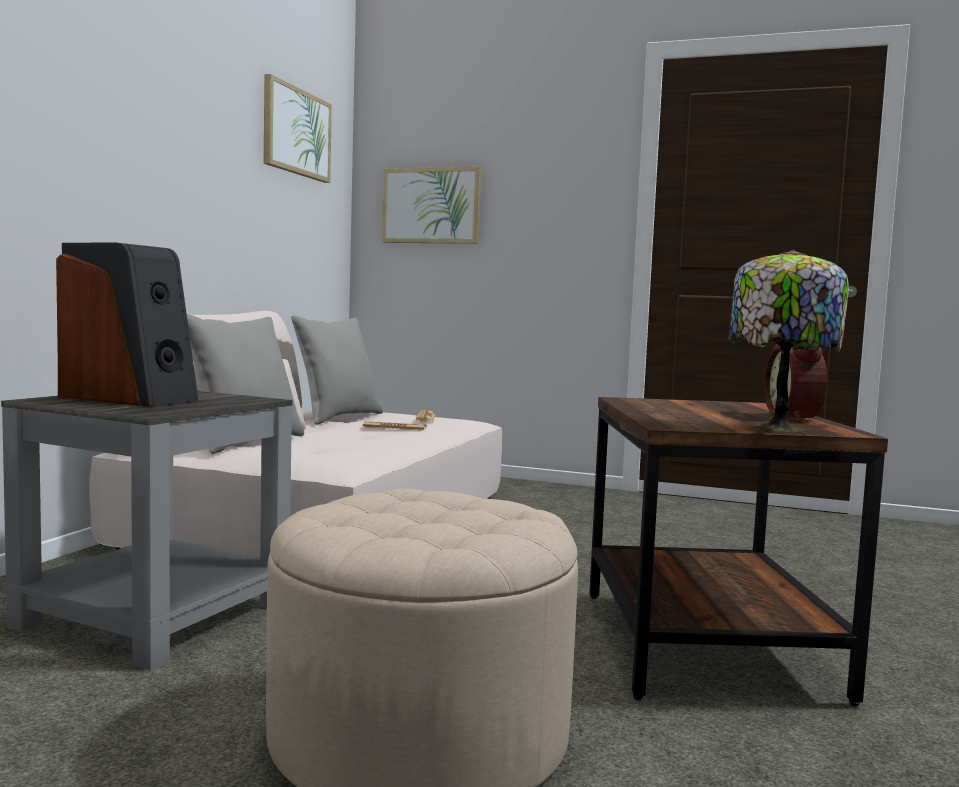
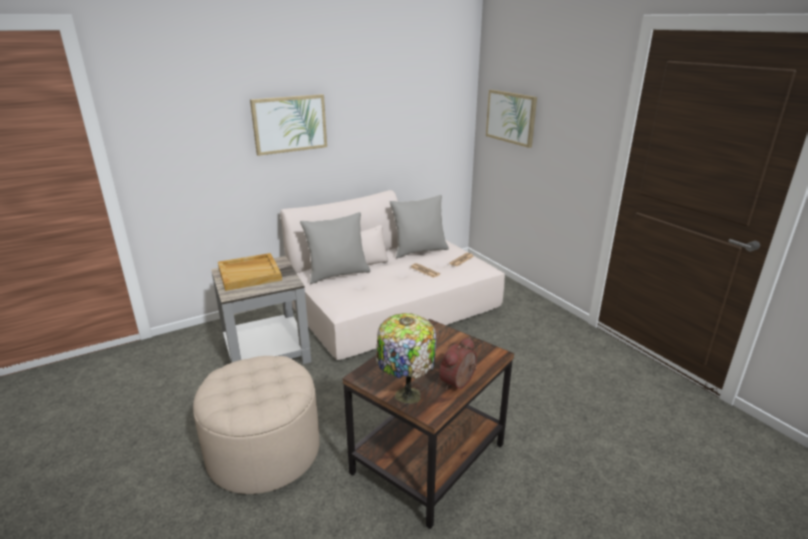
camera: 40 degrees right, 20 degrees up
(130, 398) = (250, 273): speaker -> beige tray
(296, 132) = (422, 81): picture -> picture (289, 124)

